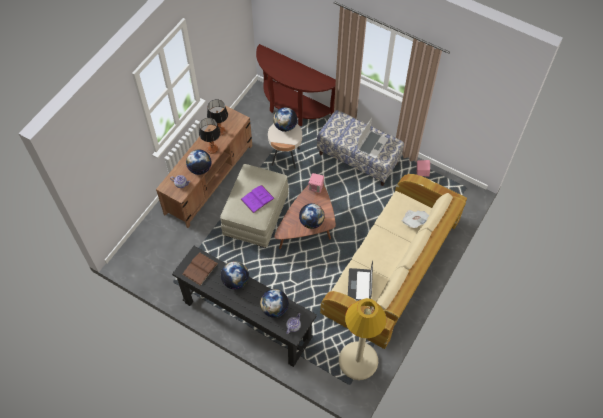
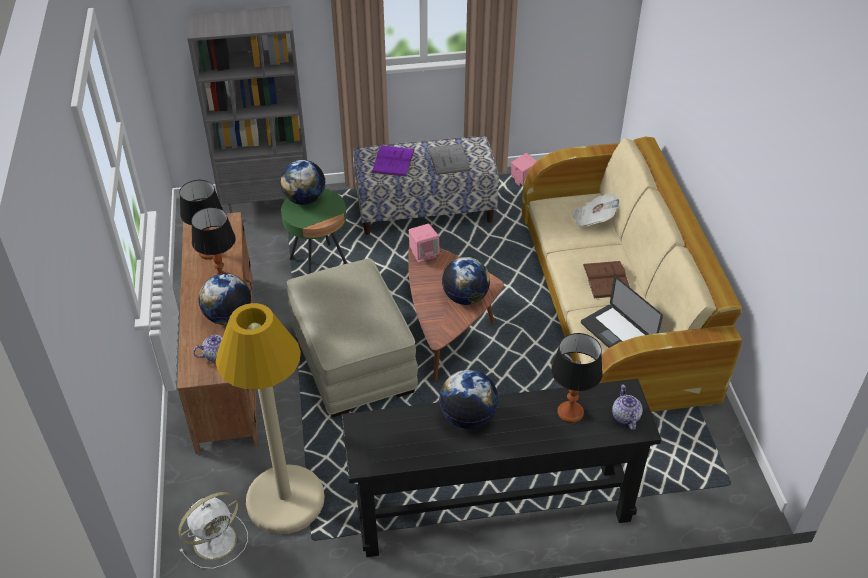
camera: 40 degrees left, 15 degrees down
(142, 256) = (217, 539): none -> white fan
(200, 268) = (390, 439): brown book -> brown book (607, 279)
(257, 199) = (360, 308): purple book -> purple book (393, 161)
(274, 308) = (570, 413): globe -> table lamp
(285, 157) = (319, 264): beige side table -> green side table
(293, 108) = (268, 204): brown console table -> grey bookcase
(358, 361) = (704, 445): beige floor lamp -> beige floor lamp (285, 500)
(372, 144) = (448, 159): laptop -> grey book

